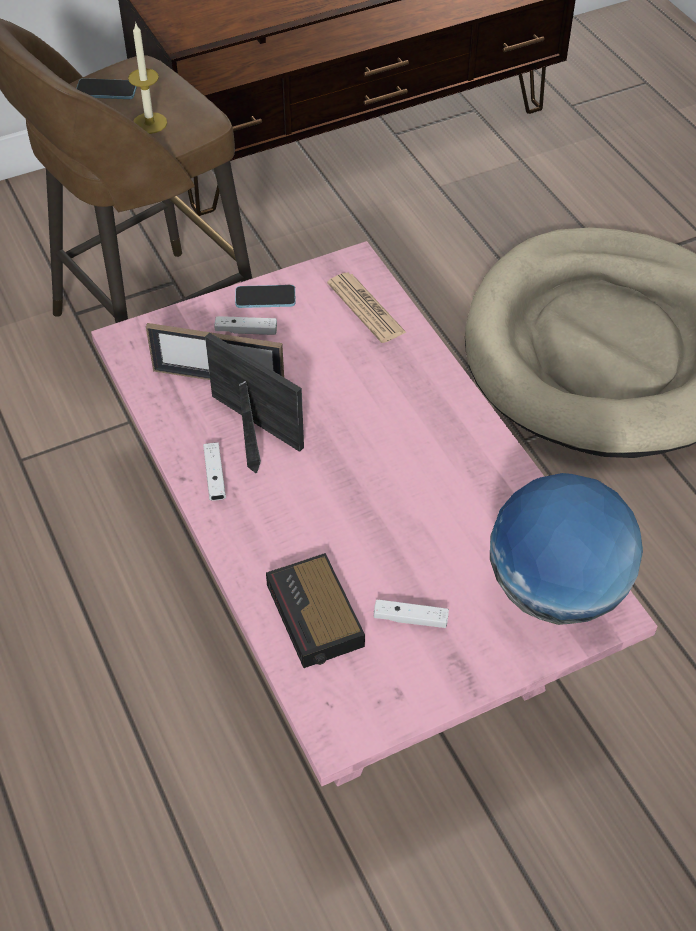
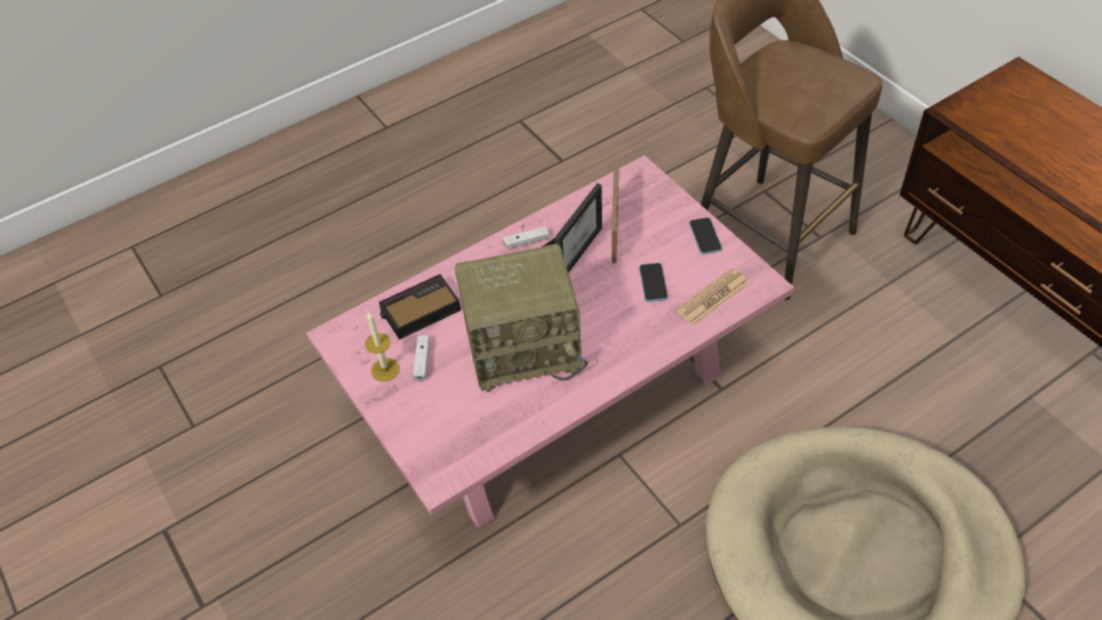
camera: 85 degrees right, 0 degrees up
(106, 91) = (814, 67): phone -> phone (653, 283)
(150, 123) = (784, 96): candle -> candle (385, 369)
(246, 331) = (667, 232): white game controller -> none
(408, 499) = (525, 347): none -> radio
(555, 591) = (454, 442): globe -> none

